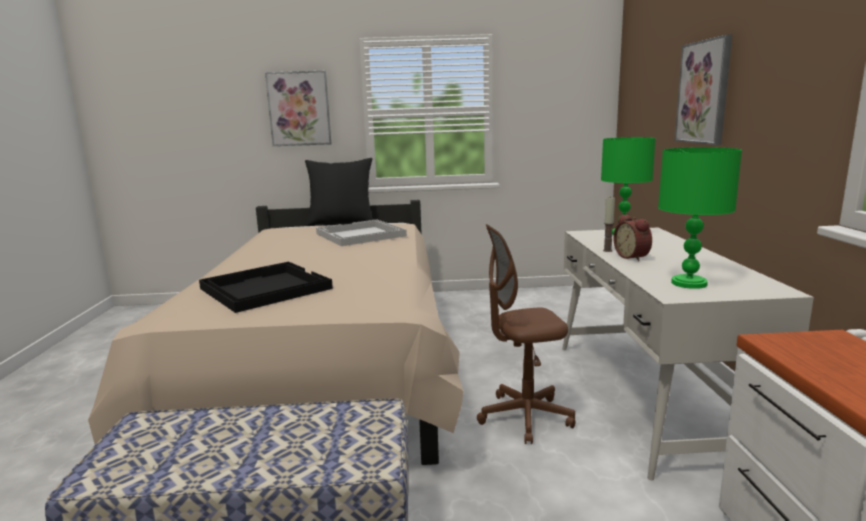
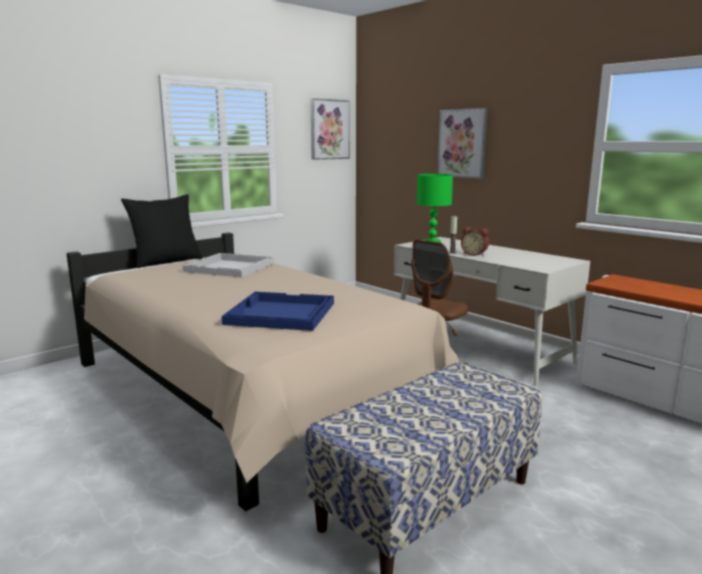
camera: 40 degrees left, 0 degrees up
(264, 288) = (280, 313): black tray -> blue tray
(299, 109) = (98, 143): picture -> picture (329, 129)
(688, 283) = (533, 263): green table lamp -> none

